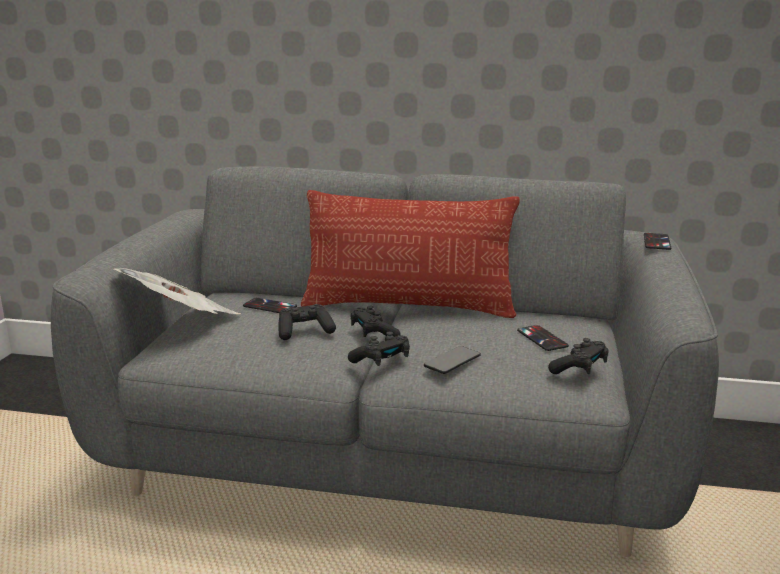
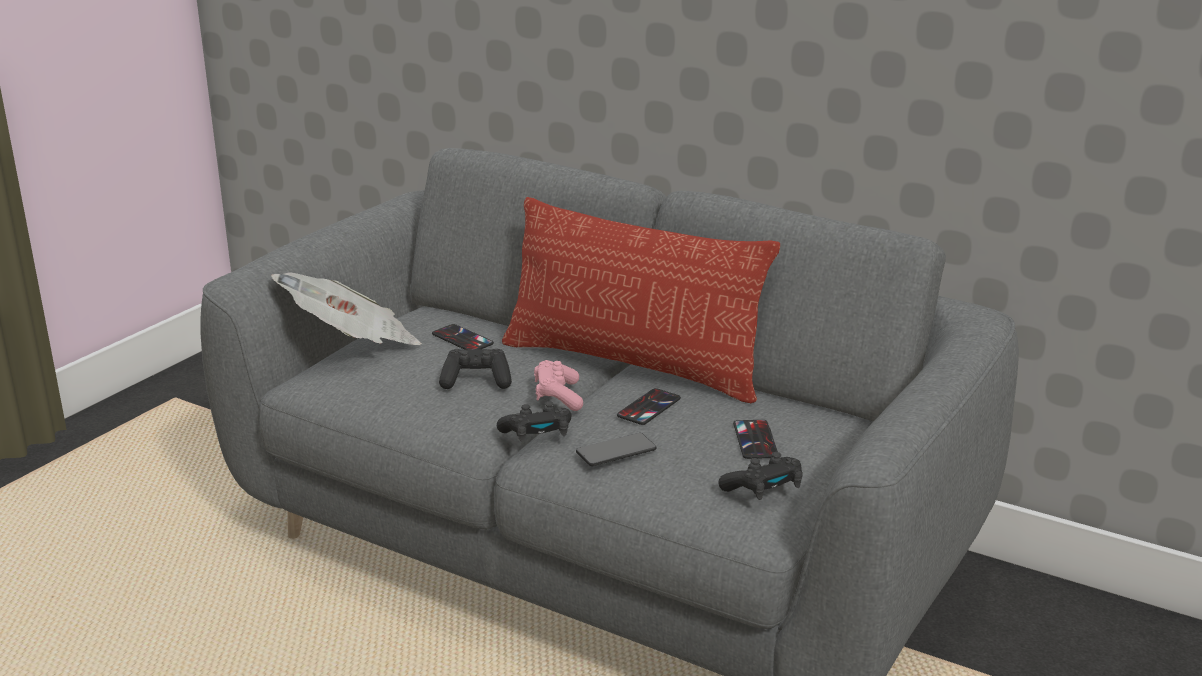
camera: 20 degrees right, 5 degrees up
(373, 334) = (558, 397): black game controller -> pink game controller
(656, 242) = (974, 328): phone -> phone (648, 407)

